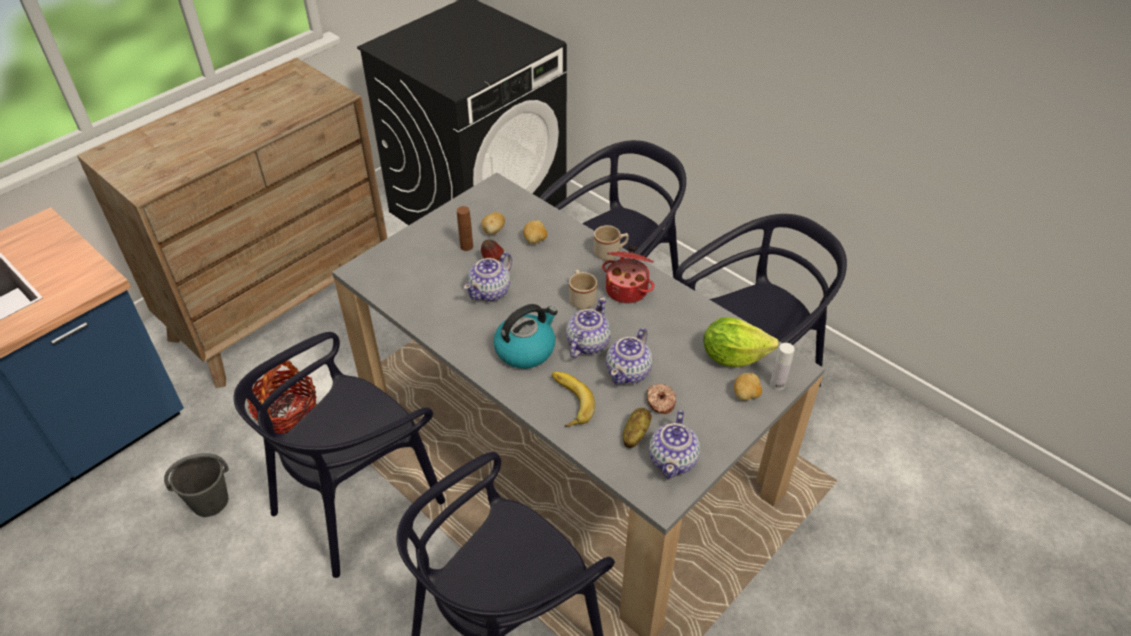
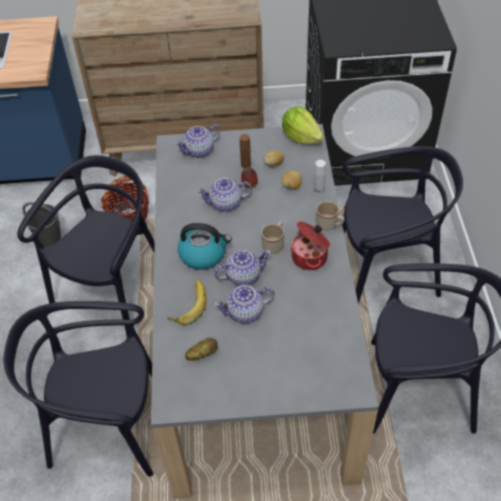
camera: 45 degrees right, 5 degrees up
(357, 501) = (112, 290): black chair -> black chair turned 120 degrees clockwise
(660, 402) = (241, 346): donut -> none
(673, 459) = (205, 387): teapot -> teapot (200, 151)
(733, 356) = (324, 351): lettuce -> lettuce (301, 137)
(746, 395) = (300, 383): potato -> none
(777, 384) = (330, 392): white bottle -> white bottle (319, 191)

